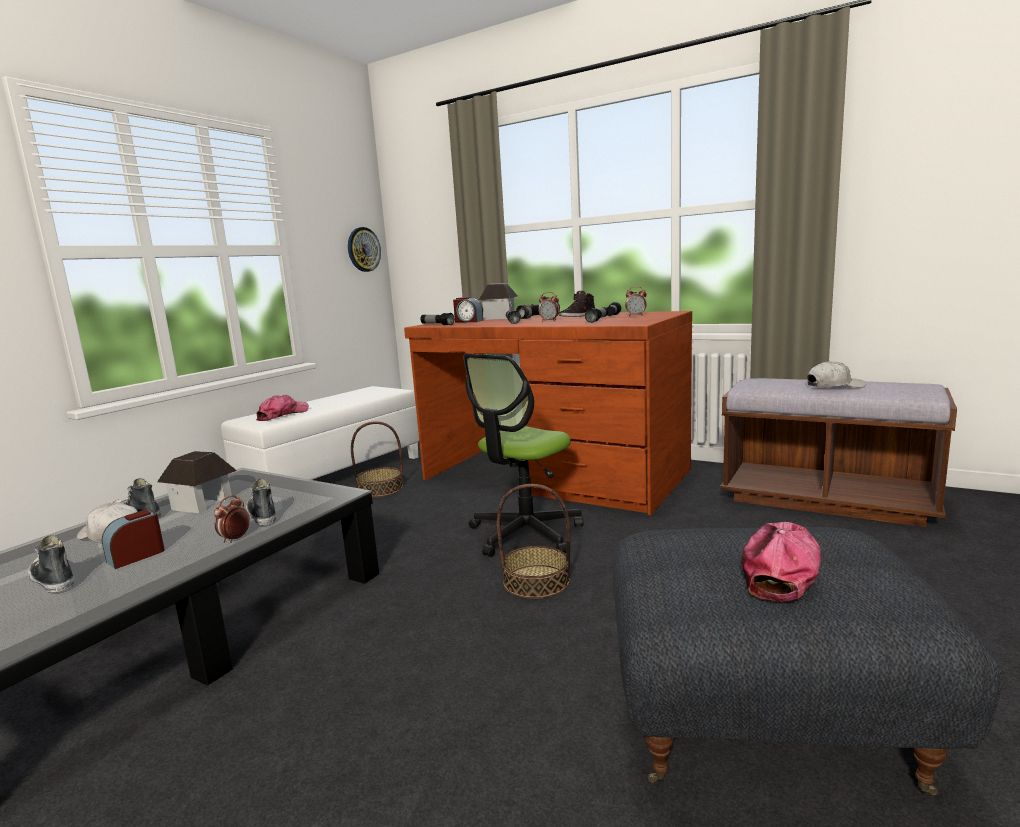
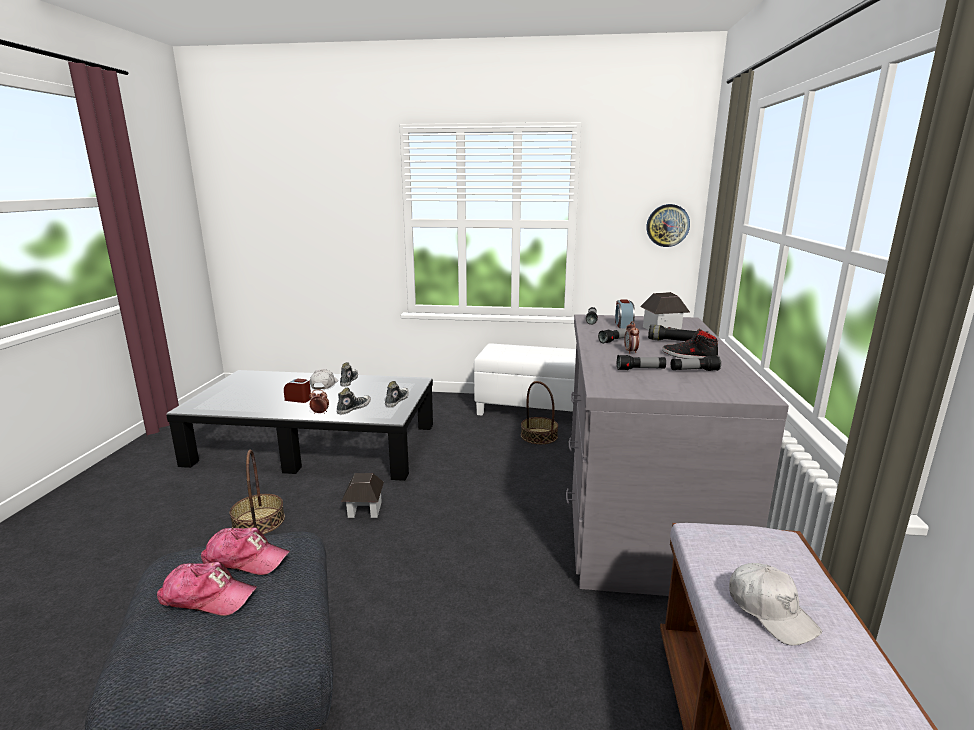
camera: 65 degrees right, 5 degrees up
(52, 580) = (274, 393): shoe -> shoe (397, 400)
(202, 504) = (368, 388): toy house -> toy house (364, 510)
(282, 414) = (512, 352): cap -> cap (245, 559)
(525, 534) = (495, 523): office chair -> none
(536, 581) = (416, 548): basket -> basket (259, 521)
(554, 475) = (639, 507): brown desk -> grey desk
(636, 316) = (697, 381): alarm clock -> none

